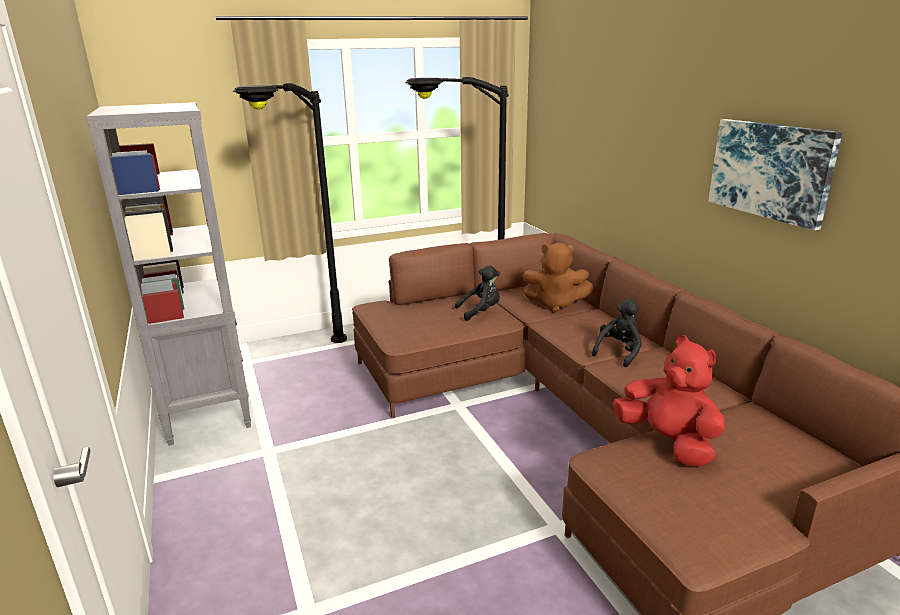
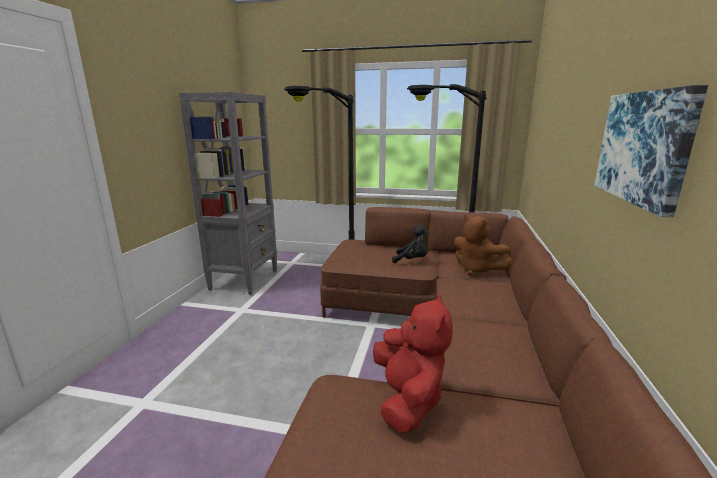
camera: 35 degrees right, 5 degrees down
(618, 353) = (477, 317): black plush toy -> none

